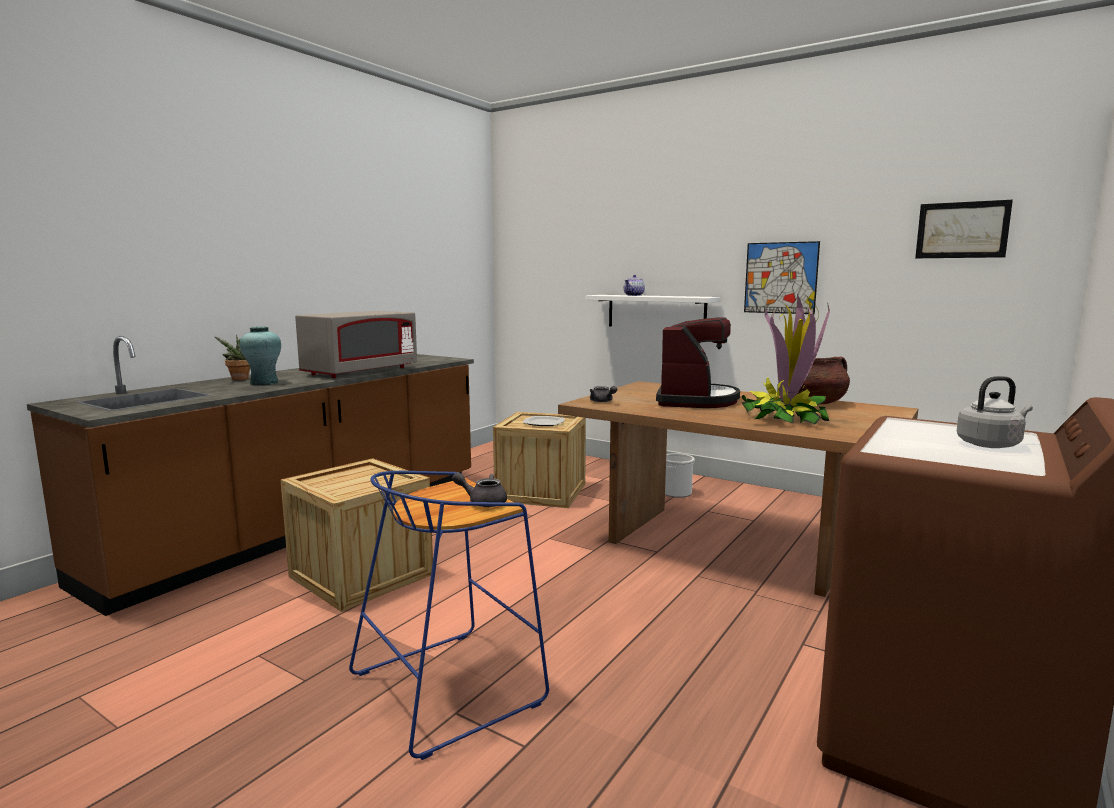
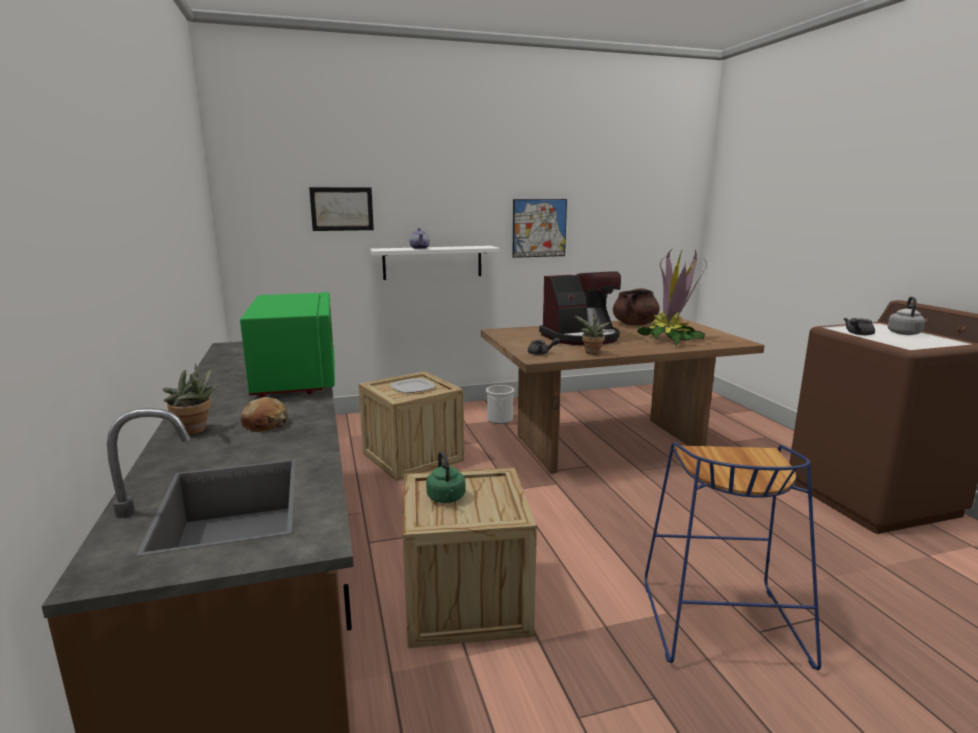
camera: 50 degrees left, 5 degrees up
(264, 383) = (265, 424): turquoise vase -> bread
(351, 476) = (446, 498): none -> green kettle
(360, 372) = (297, 378): grey microwave -> green microwave
(483, 502) = (753, 455): grey teapot -> grey teapot (857, 334)
(644, 410) = (591, 353): none -> potted plant
(695, 400) = (581, 337): coffee machine -> coffee machine turned 105 degrees clockwise
(962, 230) = (650, 193): picture -> picture (342, 209)

